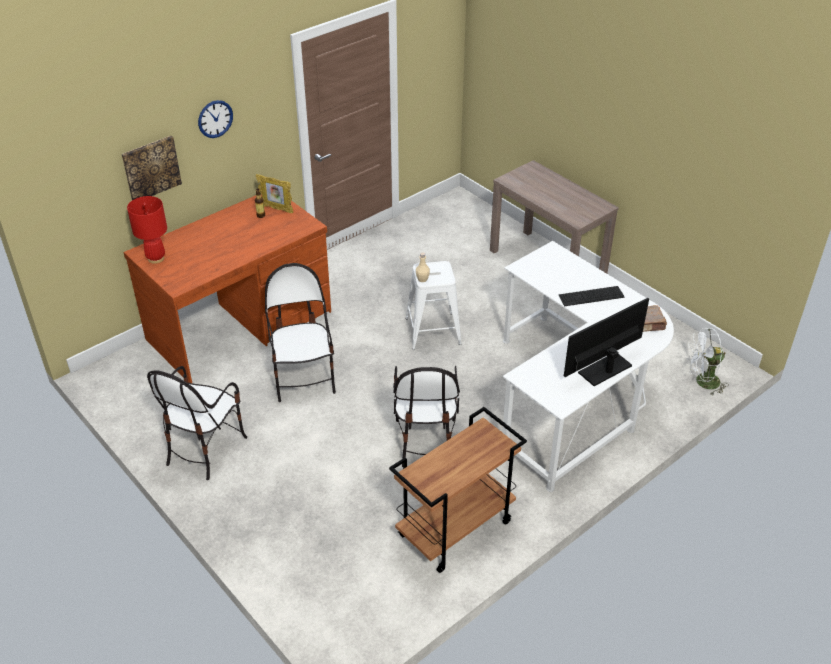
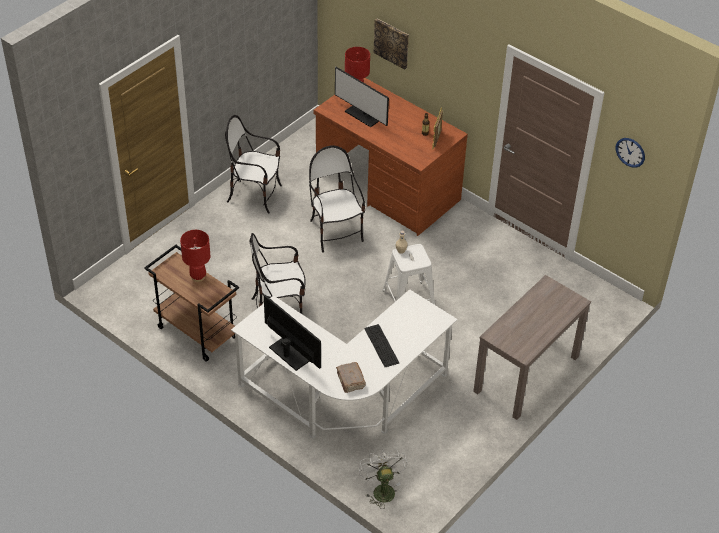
camera: 80 degrees right, 5 degrees up
(206, 258) = (363, 115): none -> monitor
(215, 119) = (439, 51): wall clock -> wall clock (630, 152)
(303, 378) = (335, 232): chair -> chair turned 90 degrees counterclockwise
(449, 453) = (198, 277): none -> red table lamp

